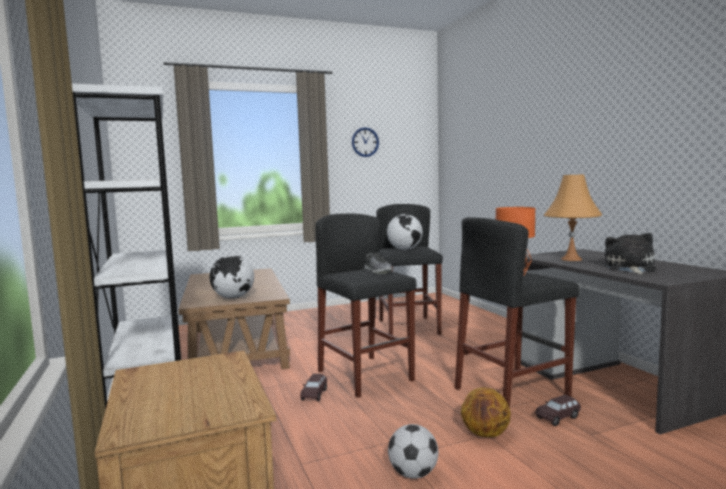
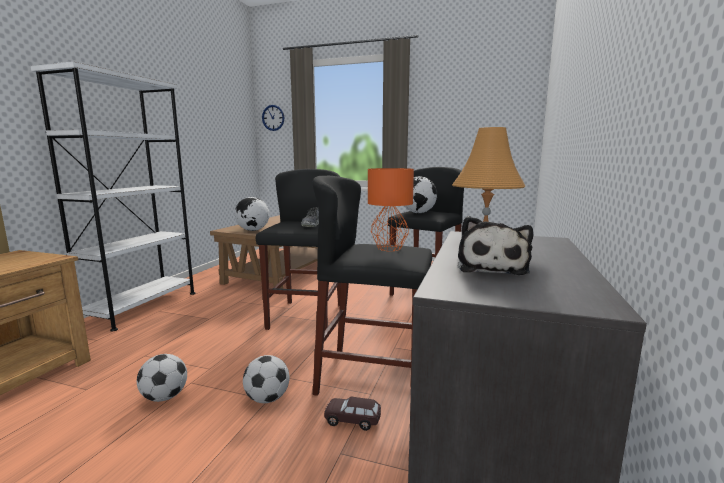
camera: 40 degrees right, 5 degrees up
(314, 394) = (250, 316): brown toy car -> none
(365, 142) = (453, 104): wall clock -> wall clock (273, 118)
(485, 434) = (267, 399): basketball -> football
(629, 268) = (492, 267): plush toy -> plush toy turned 135 degrees clockwise

